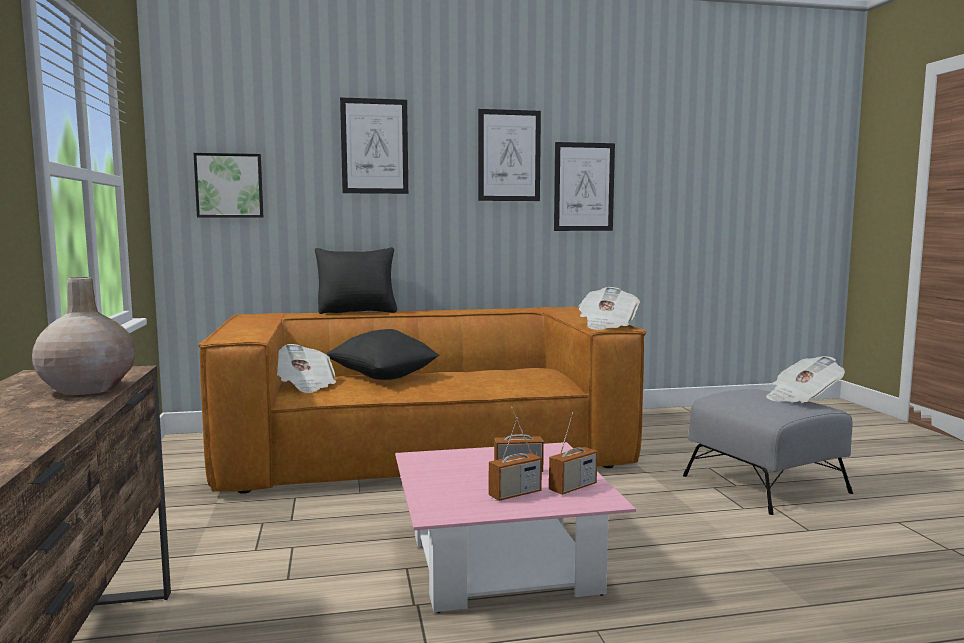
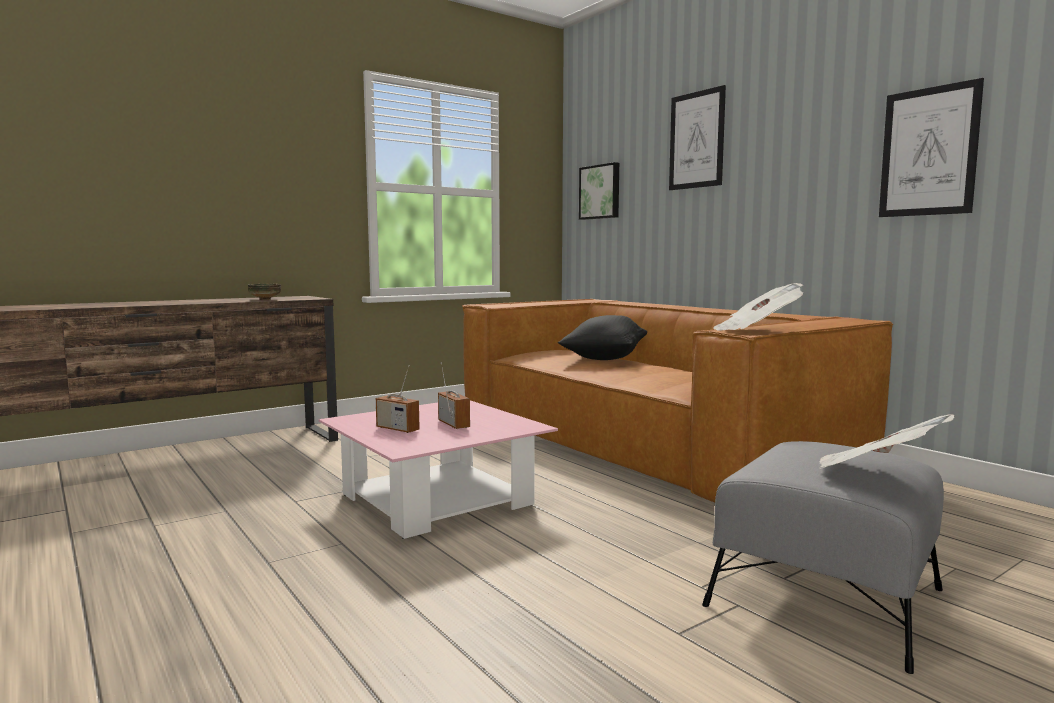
camera: 65 degrees right, 0 degrees up
(87, 388) = (265, 299): beige vase -> bowl
(304, 385) = (542, 352): newspaper -> none
(358, 312) = (661, 304): black pillow -> none
(509, 155) = (827, 125): picture -> none
(573, 487) = (427, 440): radio -> none

